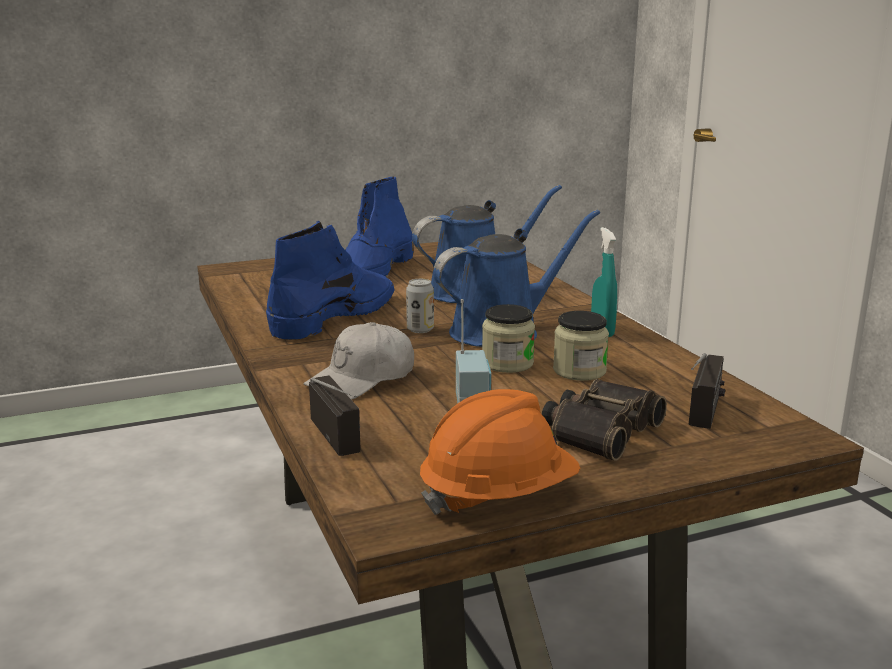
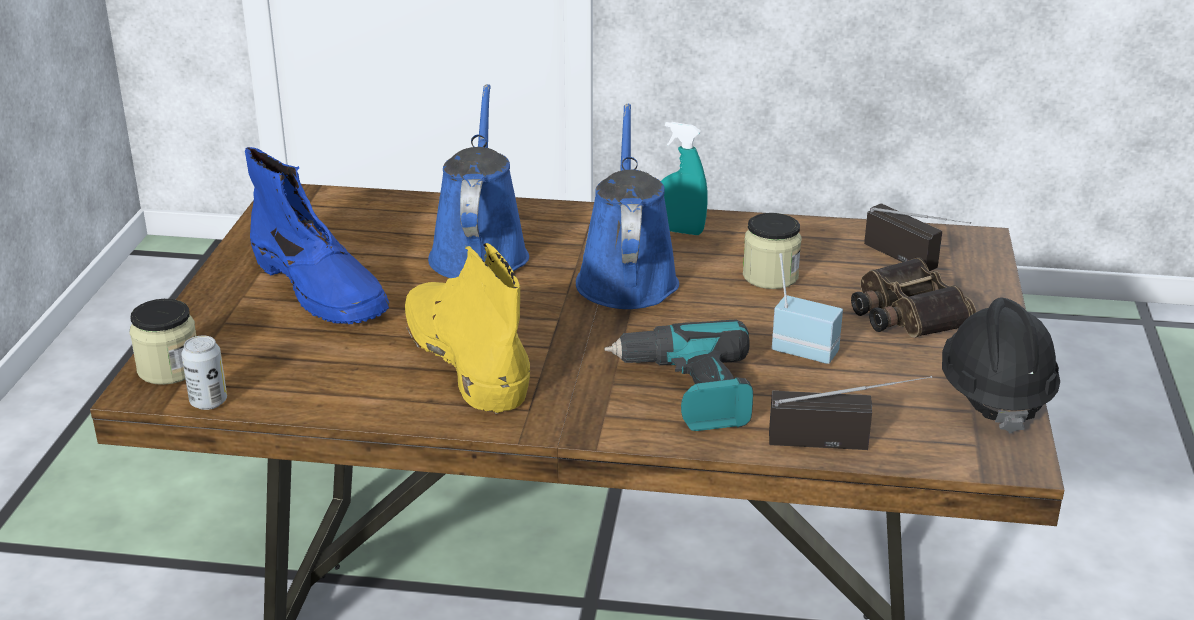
camera: 60 degrees left, 10 degrees up
(335, 316) = (464, 356): blue boot -> yellow boot
(362, 380) = (688, 391): white cap -> power drill
(420, 329) = (571, 319): can -> can (208, 402)
(498, 495) = (994, 395): orange hard hat -> black hard hat
(507, 363) = (718, 303): jar -> jar (169, 369)

